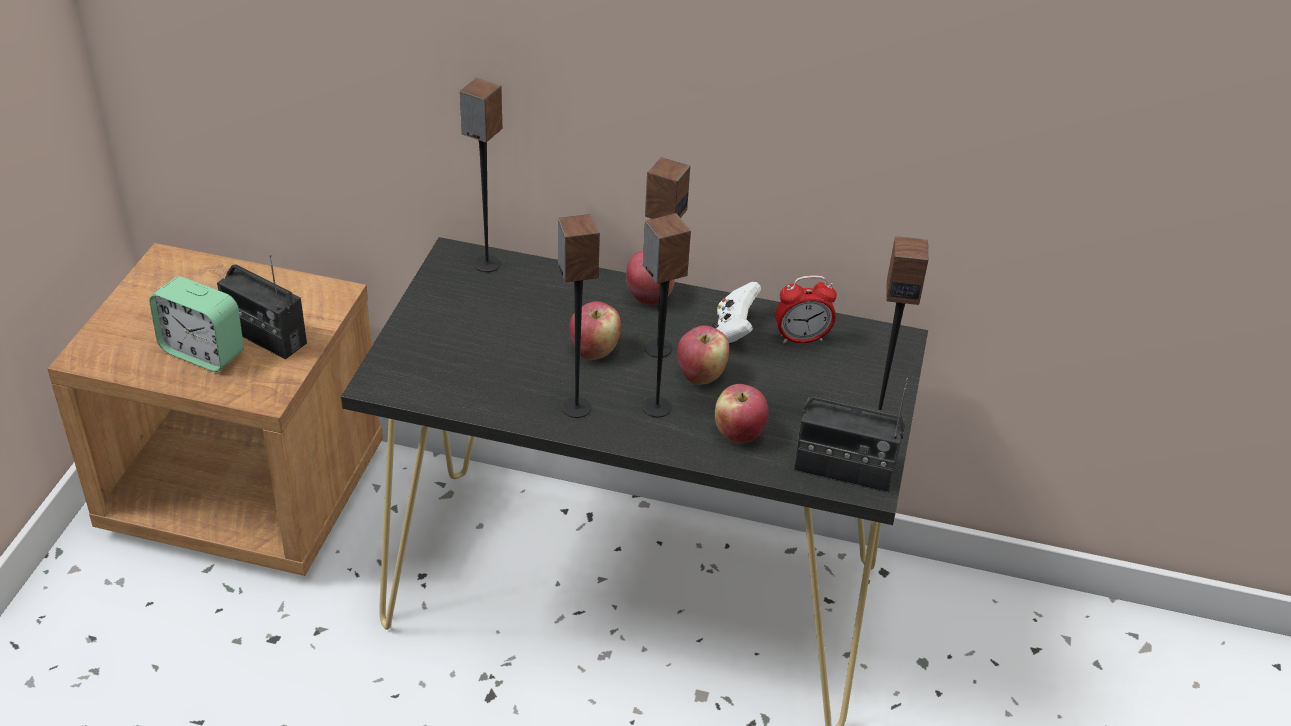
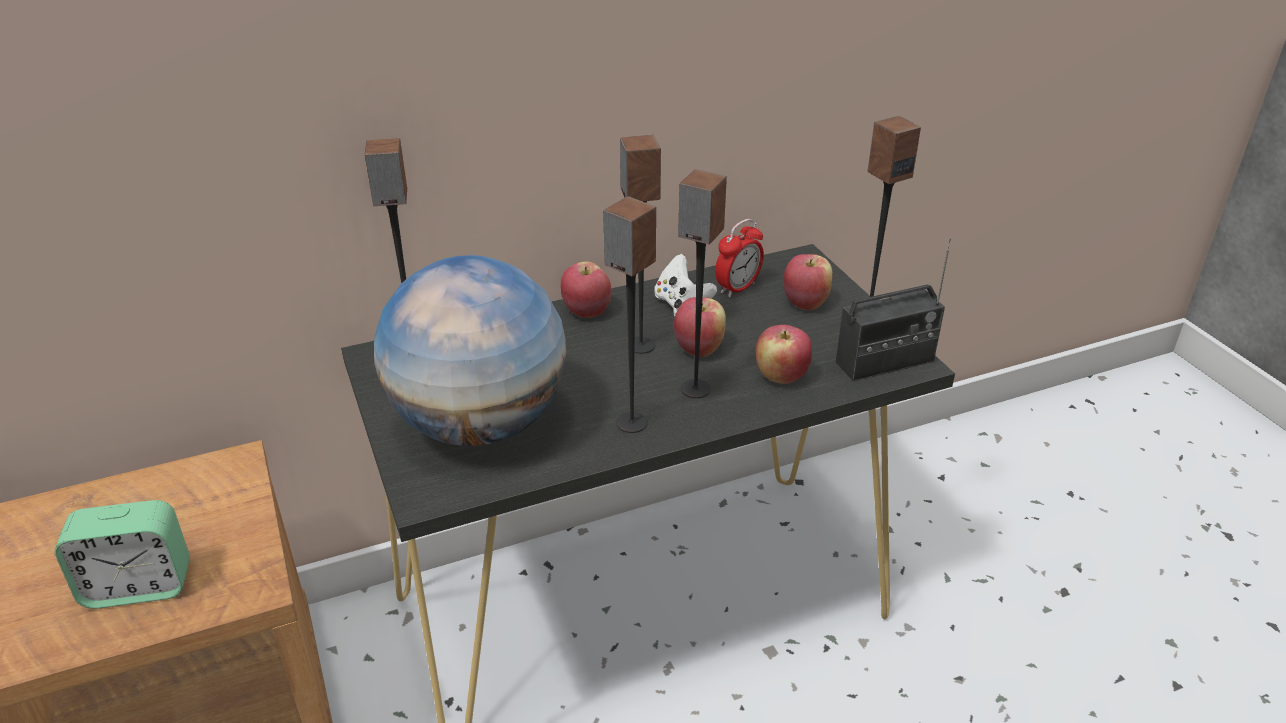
camera: 35 degrees left, 5 degrees down
(265, 336) = (198, 535): radio -> none
(470, 349) = (481, 424): none -> globe
(594, 351) = (591, 372): apple -> apple (805, 303)

